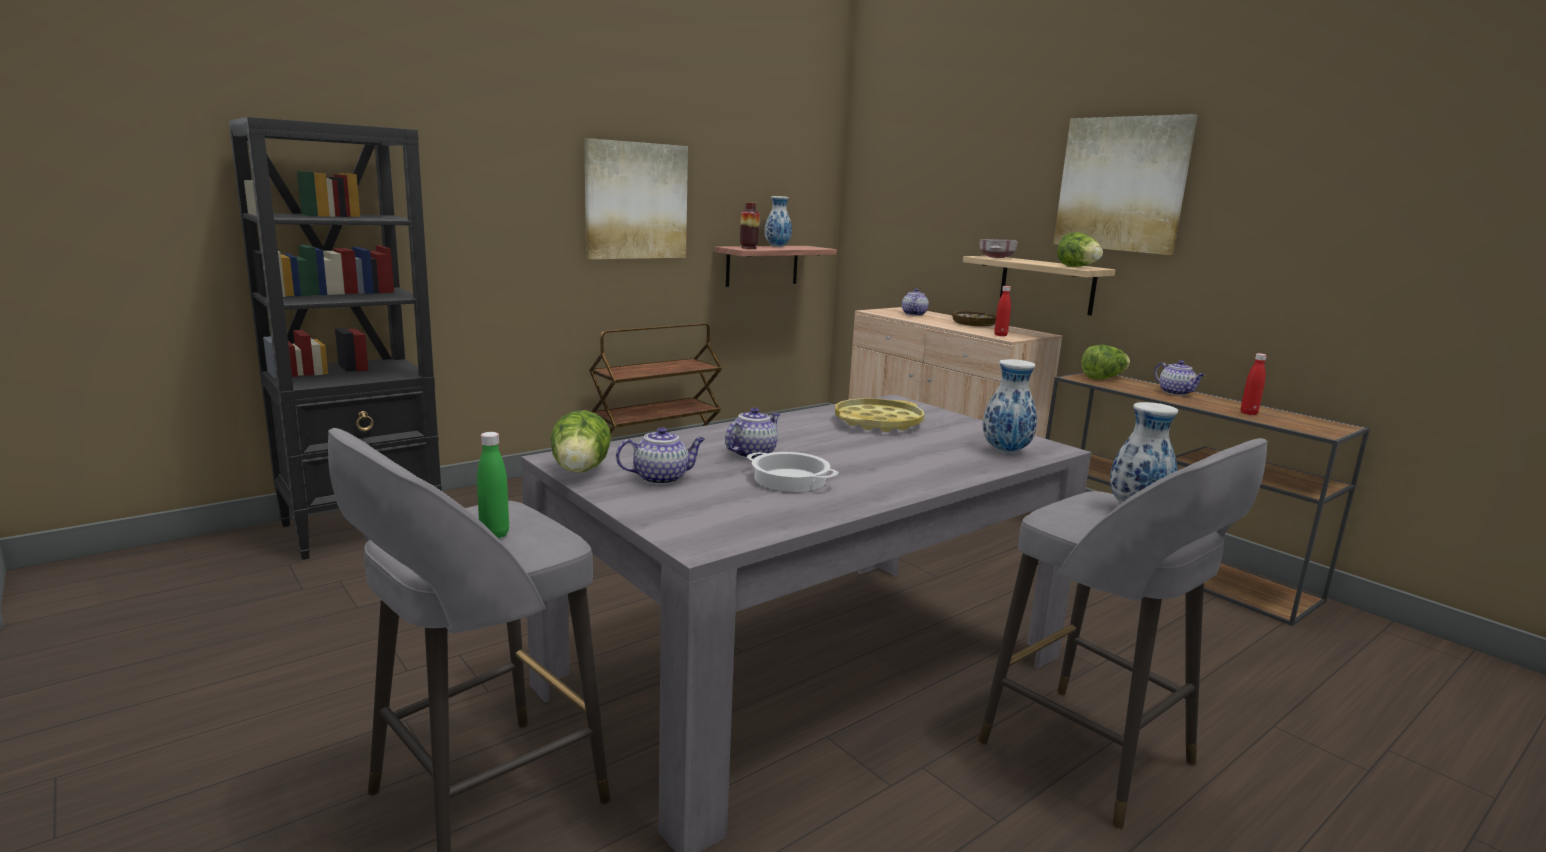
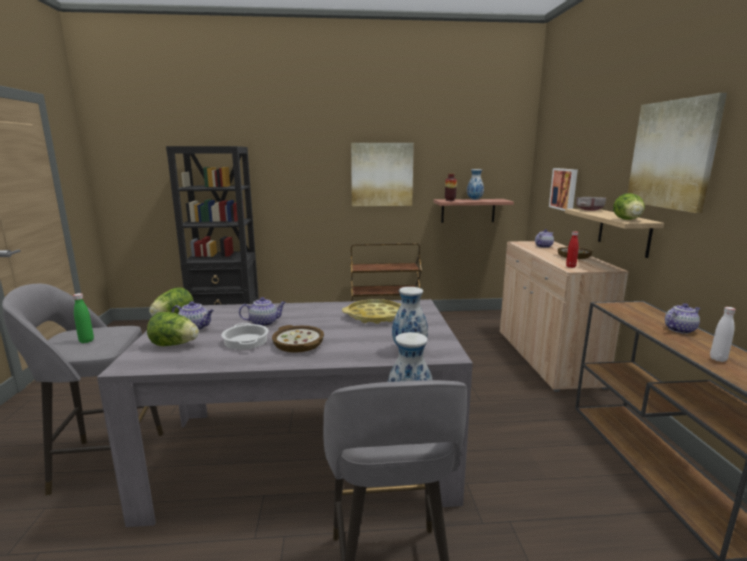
camera: 35 degrees right, 0 degrees up
(868, 469) = (299, 344): none -> bowl
(922, 229) = (564, 189): none -> picture
(1103, 378) = (633, 308): lettuce -> lettuce (175, 345)
(1176, 393) = (680, 329): teapot -> teapot turned 120 degrees counterclockwise
(1248, 413) = (718, 359): red bottle -> white bottle

